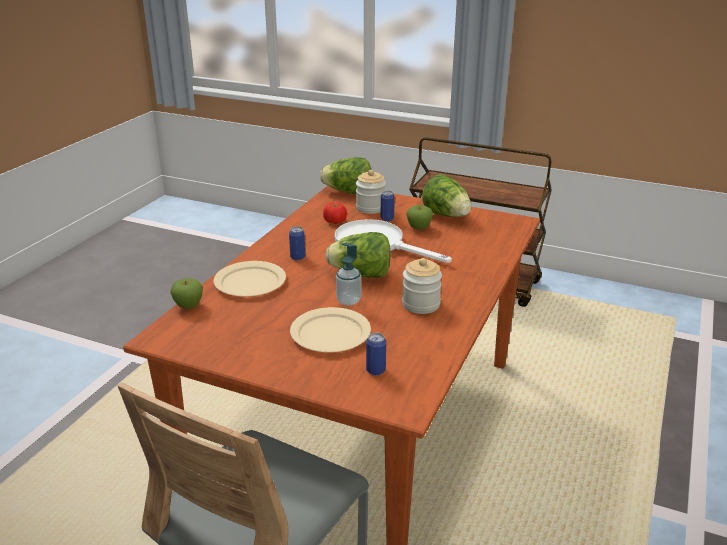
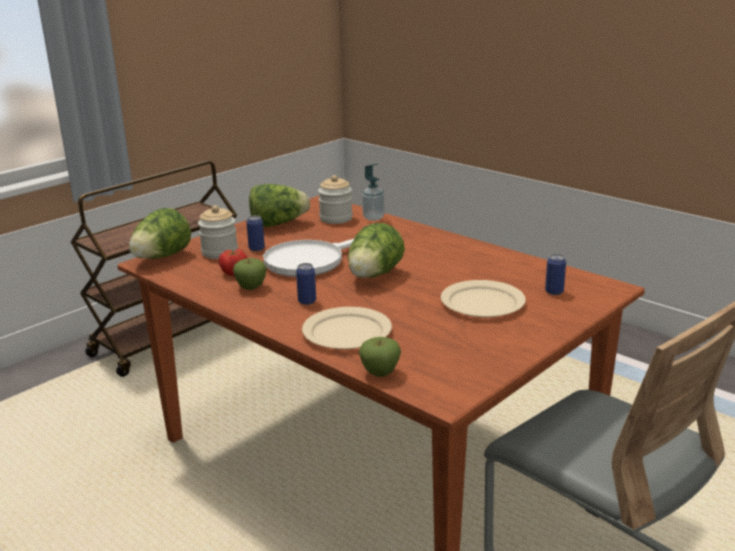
camera: 70 degrees left, 5 degrees down
(348, 301) = (424, 288): soap dispenser -> soap dispenser (373, 218)
(419, 228) = (294, 238): apple -> apple (251, 287)
(421, 304) = (450, 260): jar -> jar (336, 218)

